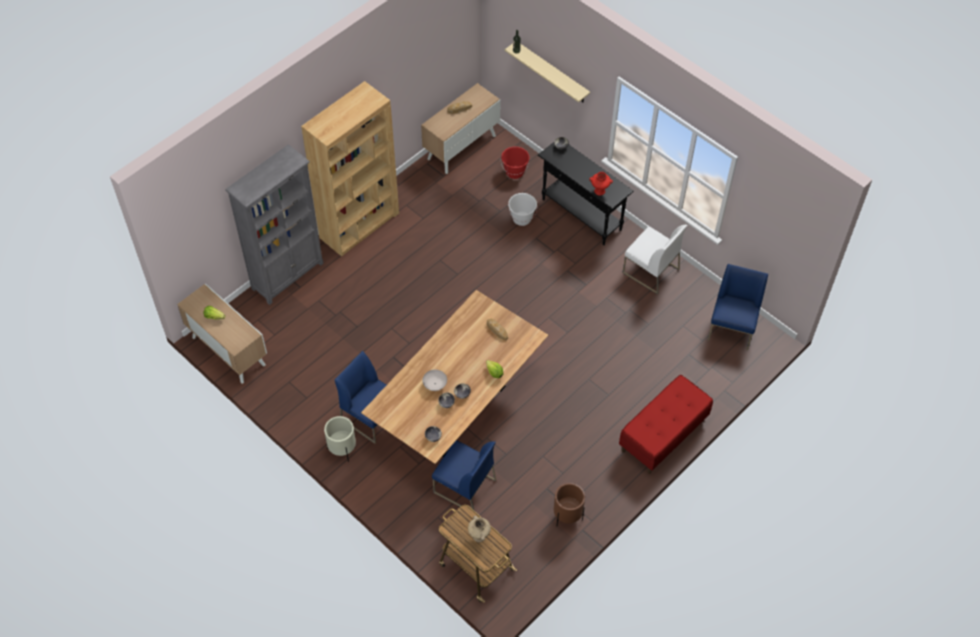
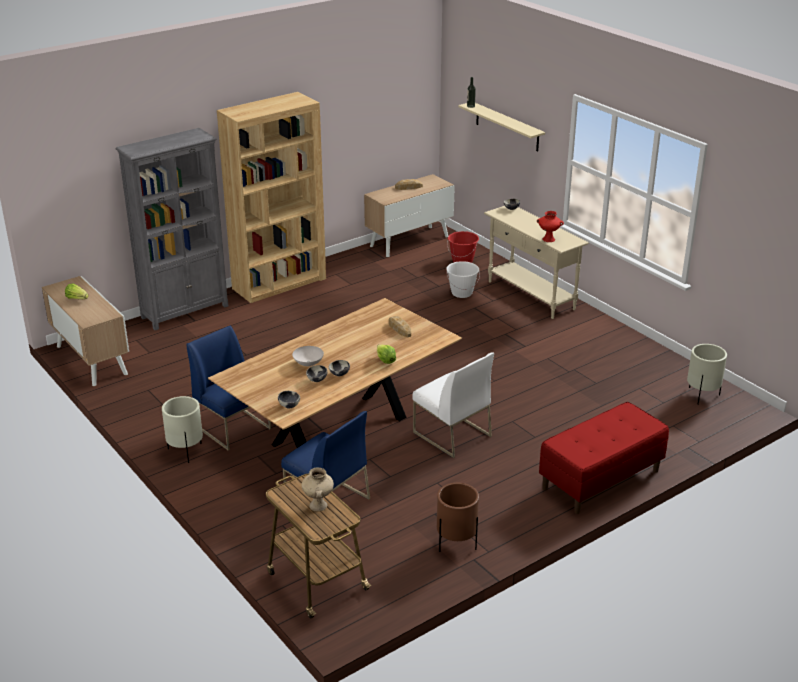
camera: 10 degrees right, 25 degrees down
(581, 215) = (531, 295): black console table -> beige console table
(650, 271) = (605, 342): white chair -> white chair (451, 434)
(732, 328) = (702, 395): blue chair -> beige planter

